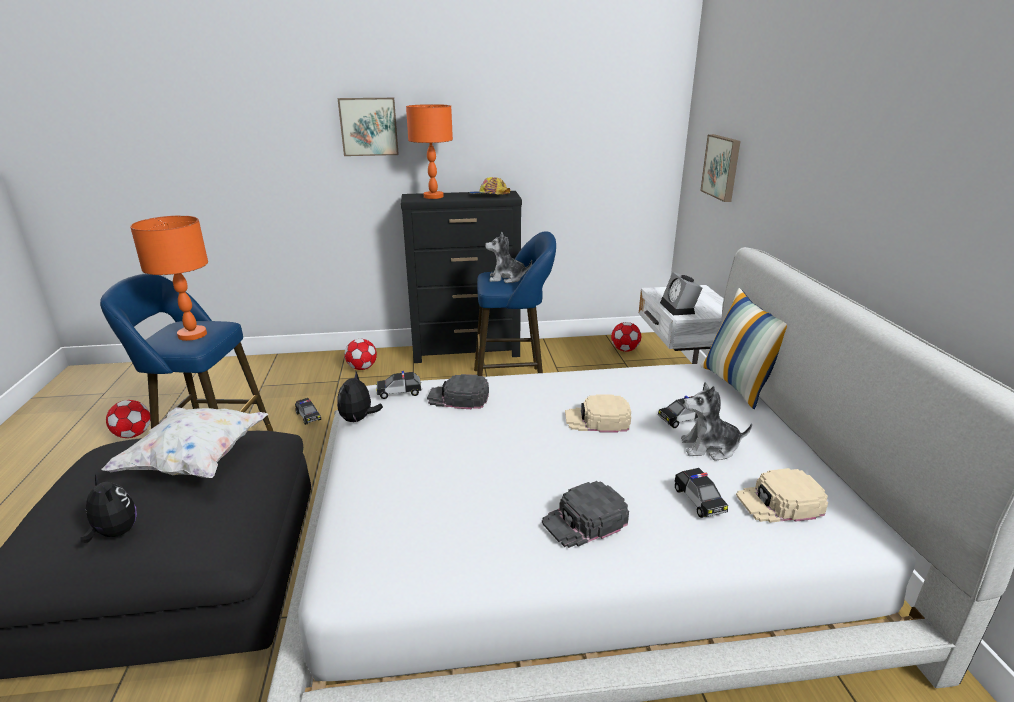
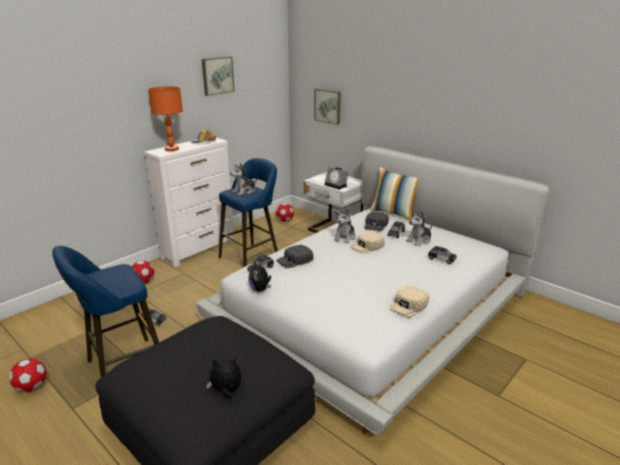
camera: 40 degrees left, 0 degrees up
(192, 335) = (117, 278): orange table lamp -> none
(197, 461) = (204, 345): white pillow -> none
(369, 126) = (116, 107): picture -> picture (217, 75)
(467, 352) = (199, 250): black dresser -> white dresser
(584, 393) = (345, 237): none -> plush toy
(585, 521) = (419, 282): black cap -> black cap (376, 224)
(779, 503) = (463, 249): beige cap -> beige cap (409, 305)

